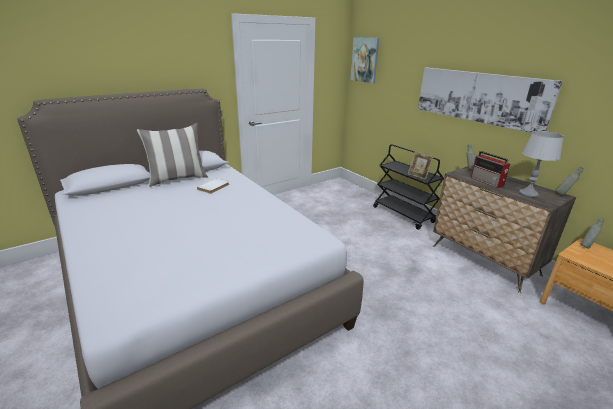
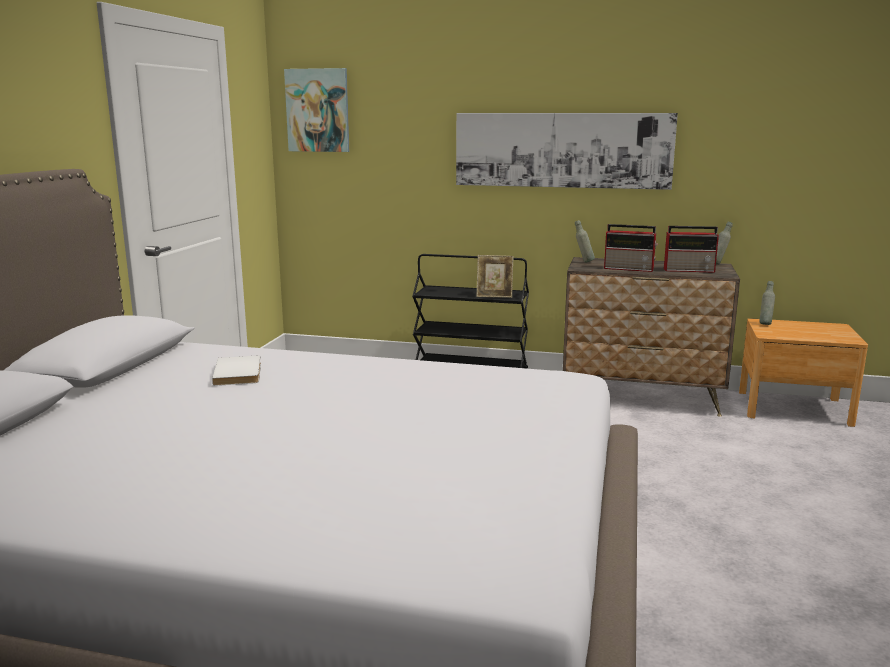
camera: 40 degrees left, 10 degrees down
(177, 179) = (119, 384): pillow -> none
(528, 194) = (690, 270): grey table lamp -> radio

